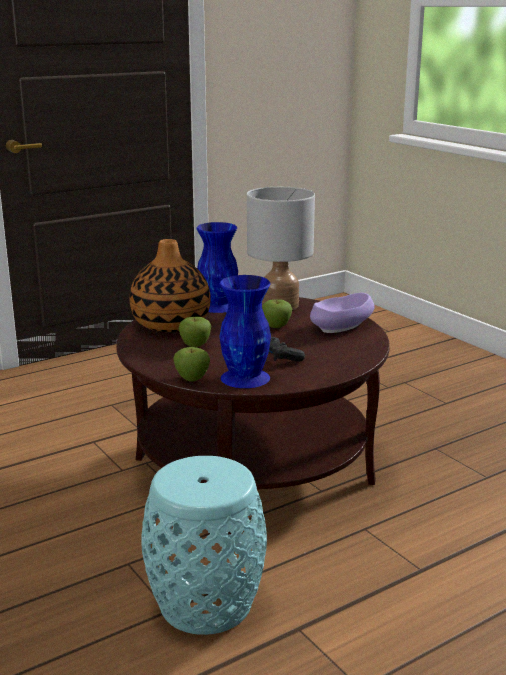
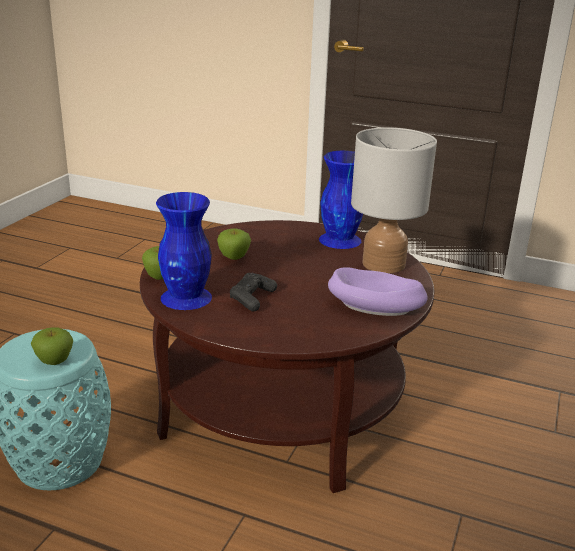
camera: 55 degrees right, 5 degrees up
(171, 324) = (268, 235): vase -> none
(276, 326) = (326, 277): apple -> apple (54, 361)

